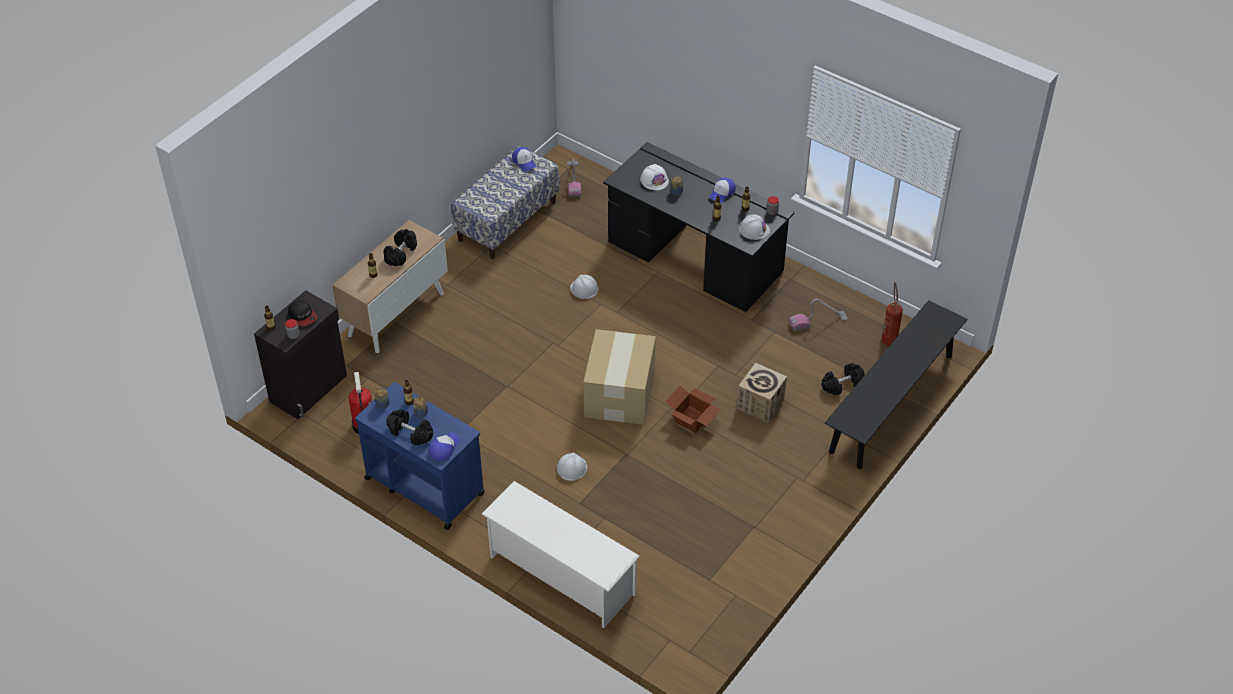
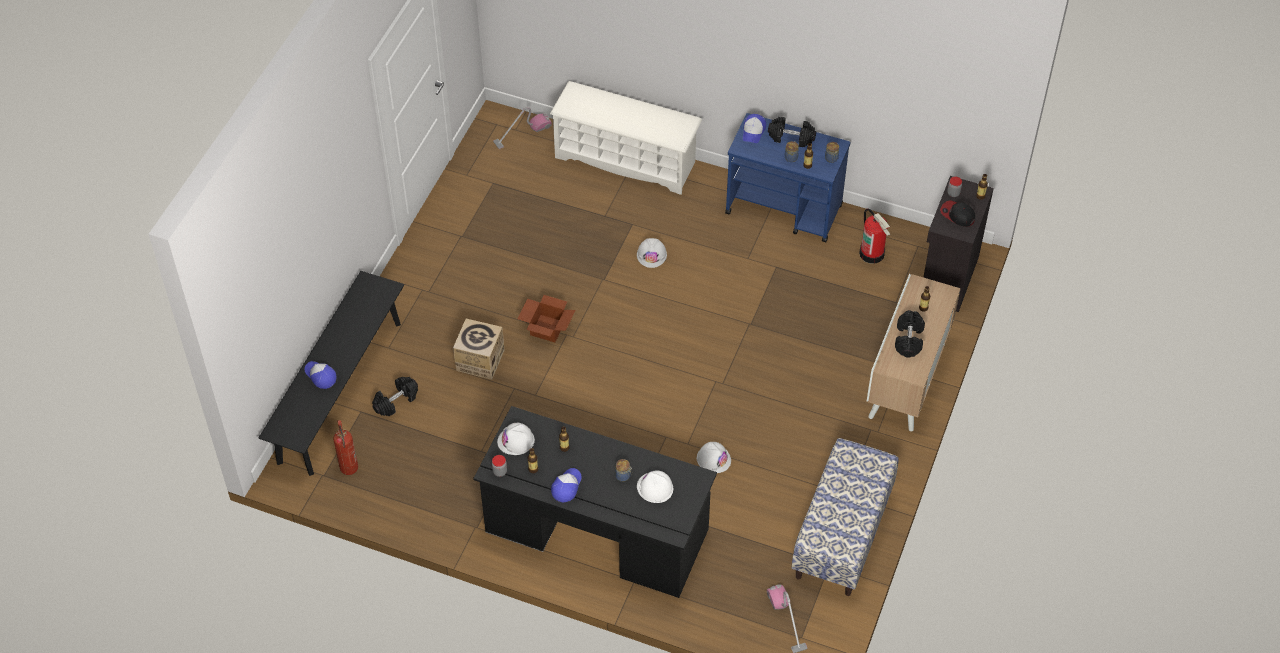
camera: 165 degrees right, 5 degrees up
(524, 162) = (838, 538): cap -> cap (320, 376)
(619, 395) = (631, 339): cardboard box -> none
(818, 321) = (433, 475): vacuum cleaner -> vacuum cleaner (522, 133)

